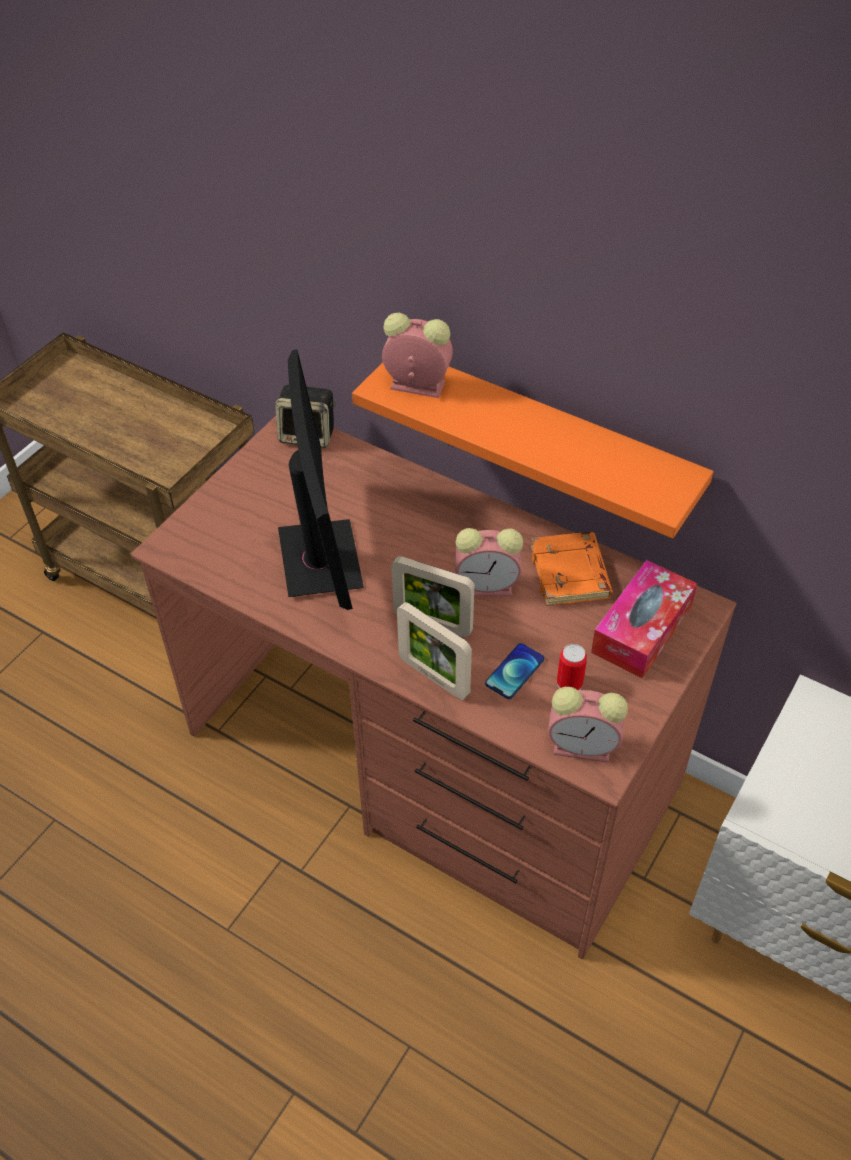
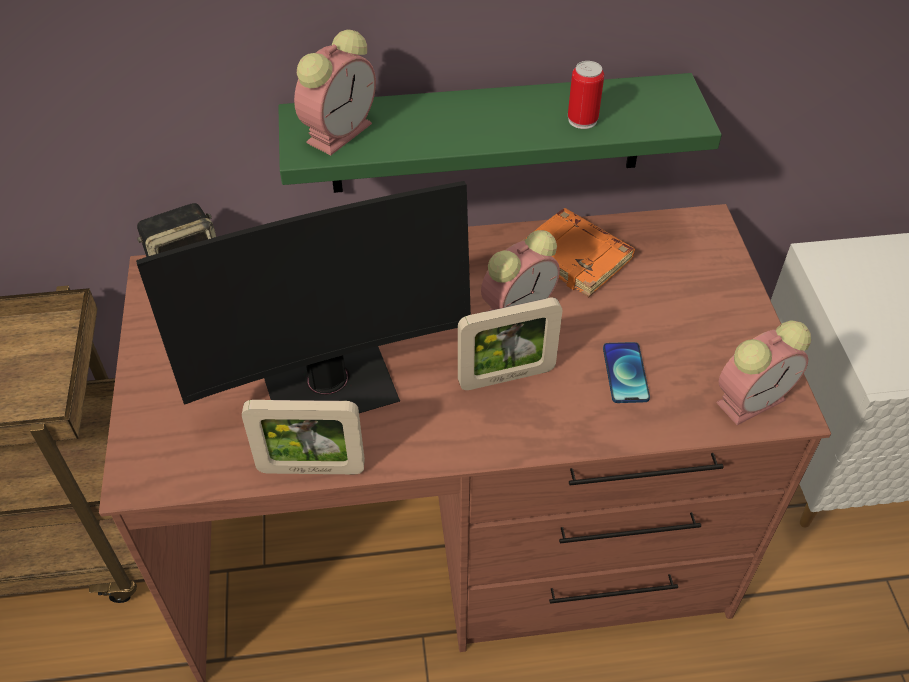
camera: 40 degrees left, 0 degrees up
(320, 559) = (329, 384): monitor -> monitor turned 120 degrees clockwise
(415, 385) = (340, 131): alarm clock -> alarm clock turned 150 degrees clockwise
(434, 677) = (562, 426): picture frame -> picture frame (311, 469)
(544, 441) = (487, 134): orange shelf -> green shelf
(569, 683) = (680, 353): can -> can (582, 120)
(642, 629) = (683, 269): tissue box -> none

